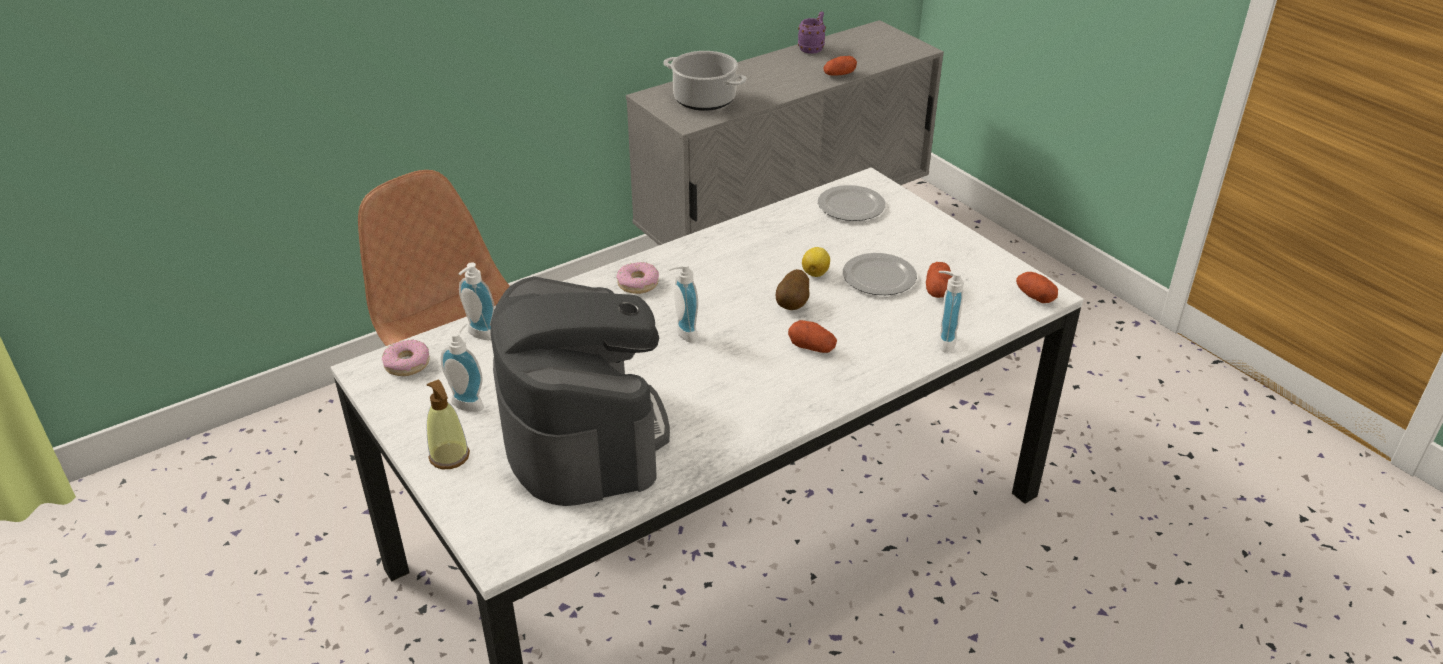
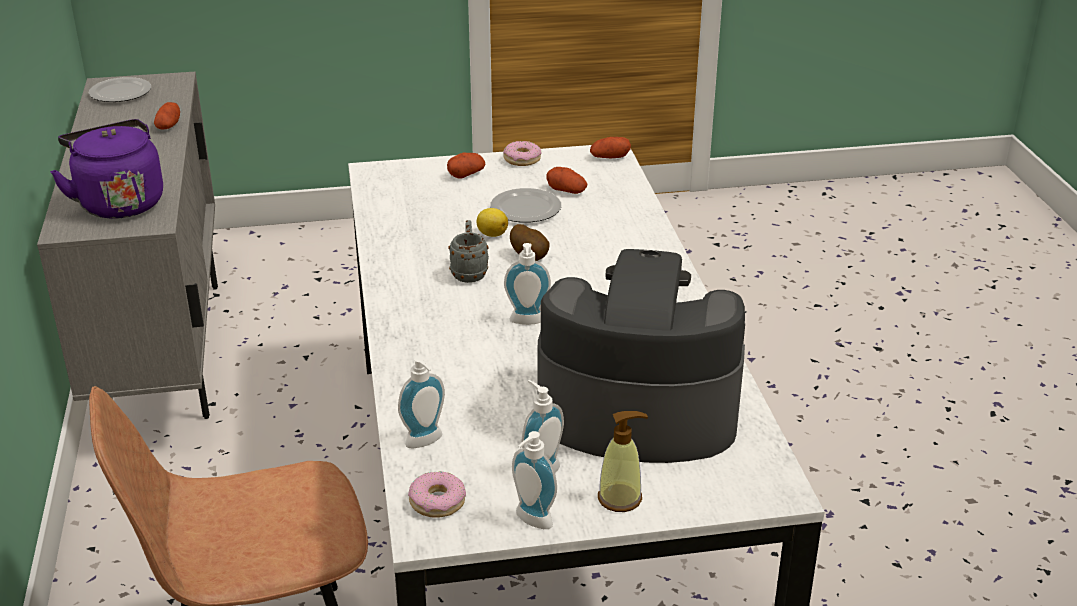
camera: 65 degrees left, 5 degrees down
(638, 283) = (421, 327): donut -> donut (522, 159)
(705, 100) = (119, 202): cooking pot -> purple kettle
(740, 281) = (469, 272): none -> grey mug
(812, 347) = (599, 265): potato -> potato (466, 174)
(813, 48) = (95, 122): purple mug -> none
(850, 206) = (403, 190): plate -> plate (120, 93)
(942, 342) = (637, 209): soap dispenser -> soap dispenser (530, 521)

